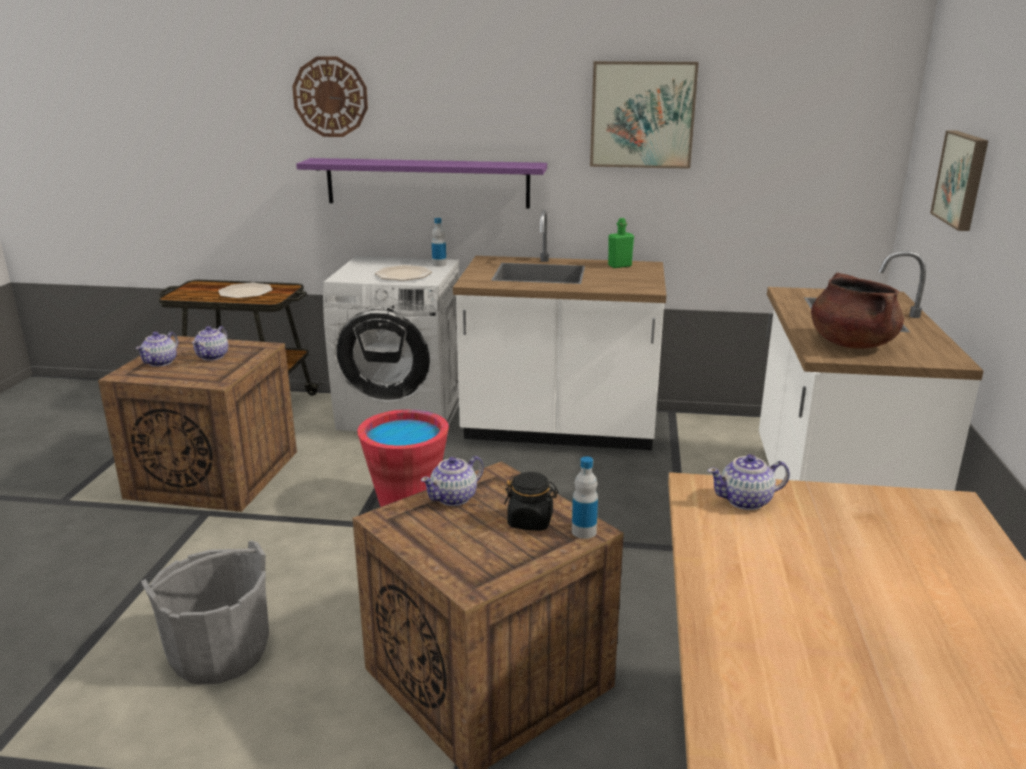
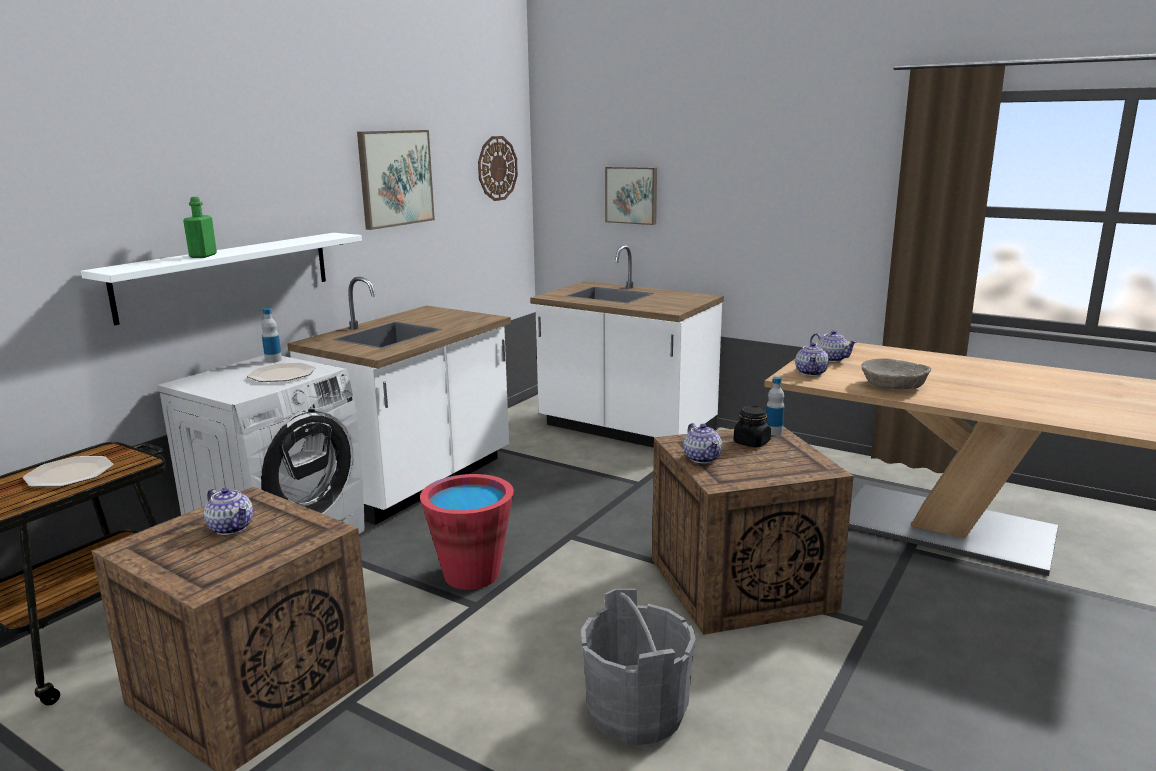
camera: 65 degrees left, 5 degrees down
(161, 362) = (197, 561): teapot -> teapot (831, 359)
(330, 97) = (101, 186): wall clock -> wall clock (497, 168)
(427, 183) = (227, 275): purple shelf -> white shelf
(619, 266) = (415, 314): green bottle -> green bottle (203, 256)
(758, 578) = (893, 386): none -> beige bowl
(851, 343) = (660, 304): brown cooking pot -> none

